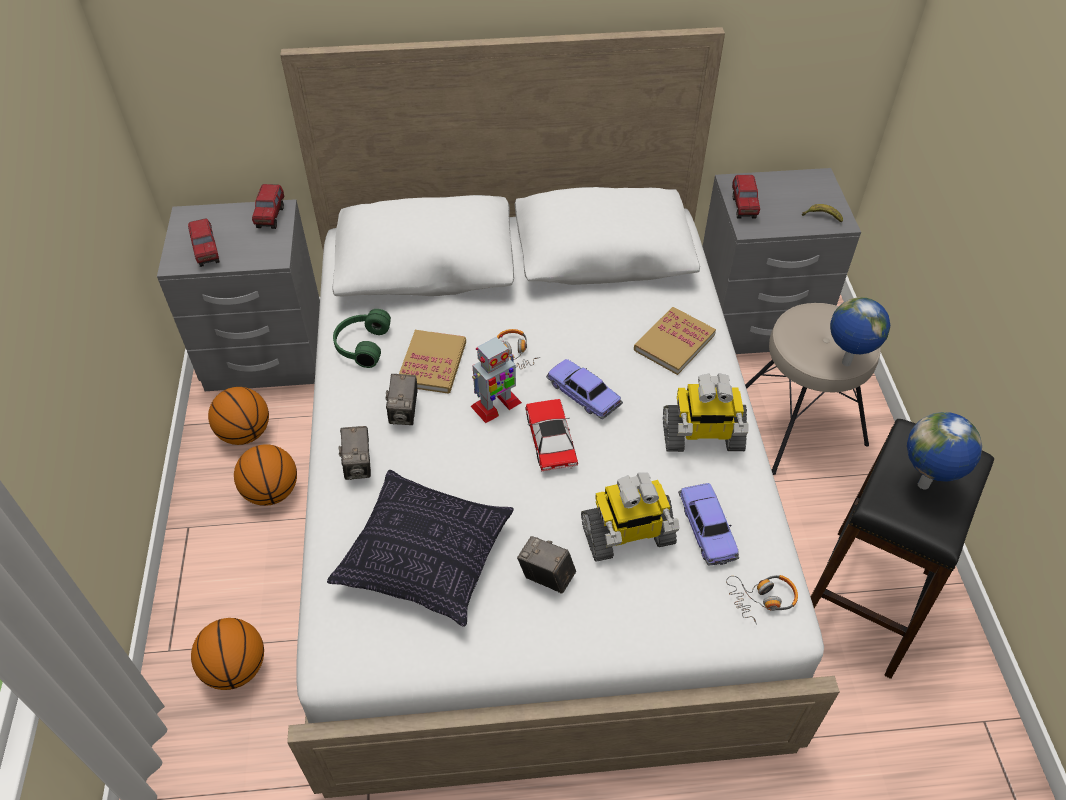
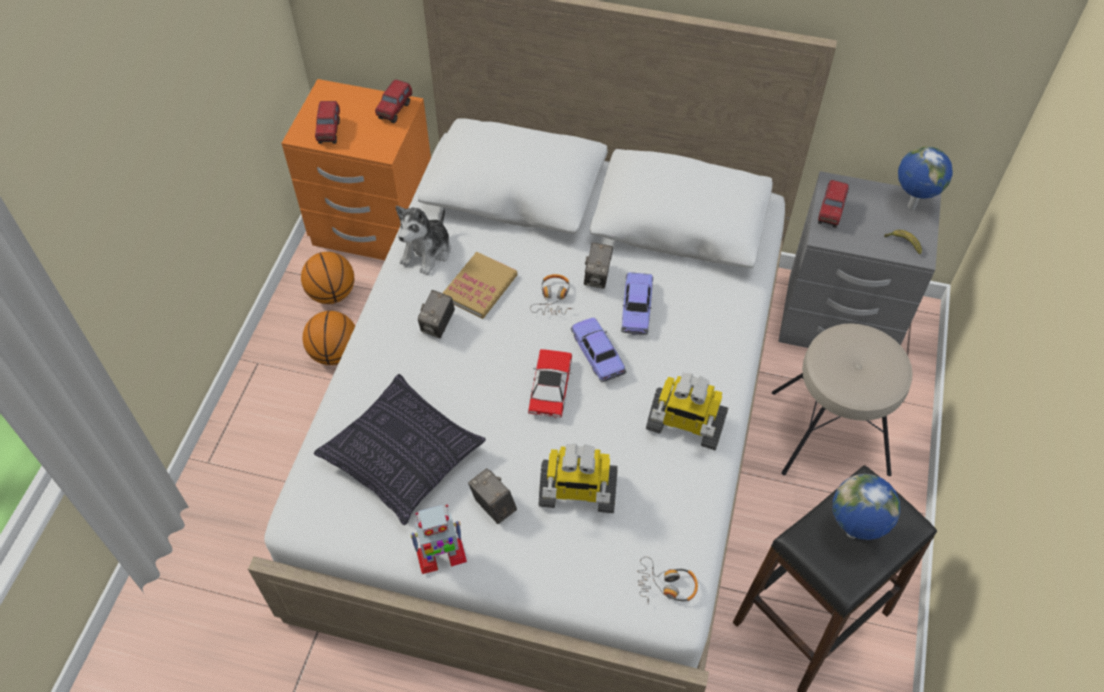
camera: 20 degrees right, 5 degrees up
(235, 669) = (253, 495): basketball -> none
(266, 356) = (374, 227): grey nightstand -> orange nightstand
(358, 466) = (382, 361): camera -> camera (597, 277)
(361, 345) = (427, 252): green headphones -> plush toy
(495, 405) = (517, 341): toy robot -> toy robot (440, 556)
(674, 342) = (703, 329): book -> none
(707, 529) = (648, 509): toy car -> toy car (636, 308)
(845, 363) = (863, 395): globe -> globe (910, 206)

